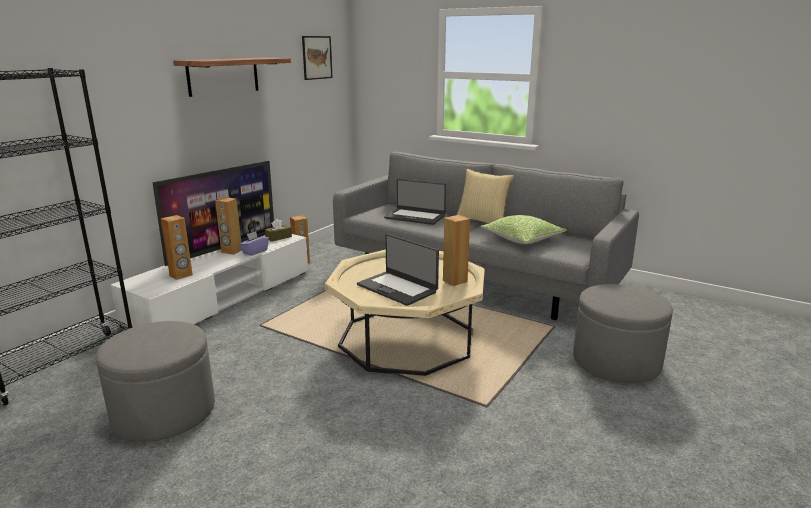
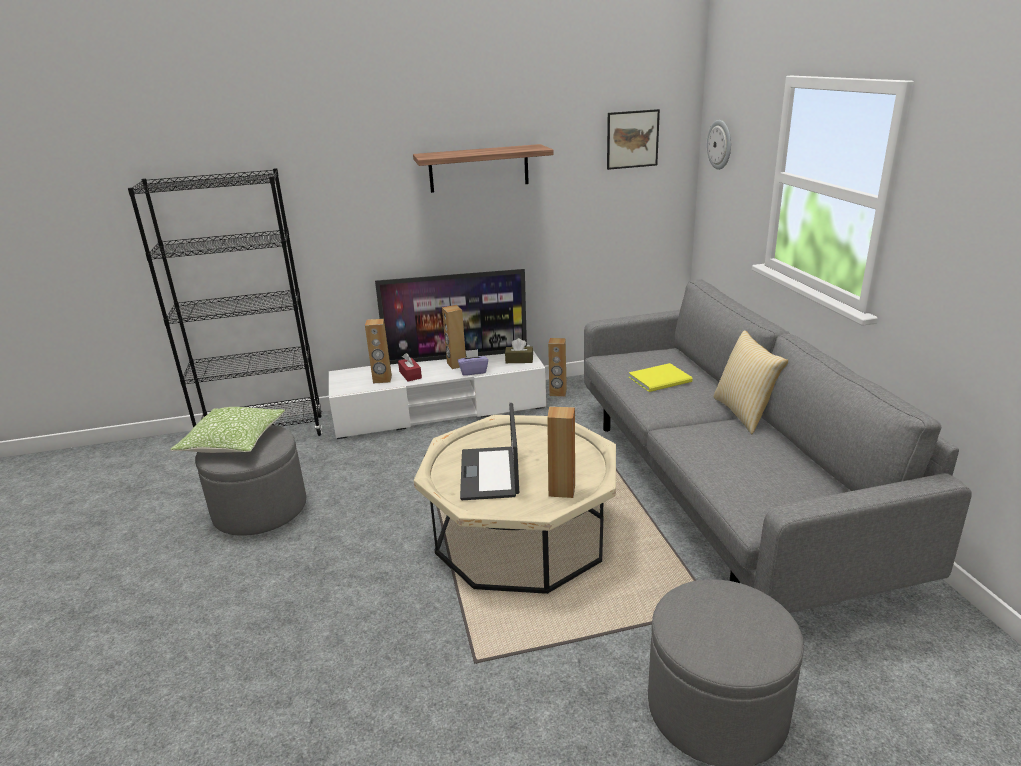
camera: 45 degrees right, 5 degrees up
(202, 266) = (410, 375): none -> red tissue box
(376, 61) = (720, 144): none -> wall clock
(415, 217) = (662, 379): laptop -> yellow book
(522, 239) = (739, 463): pillow -> pillow (233, 442)

